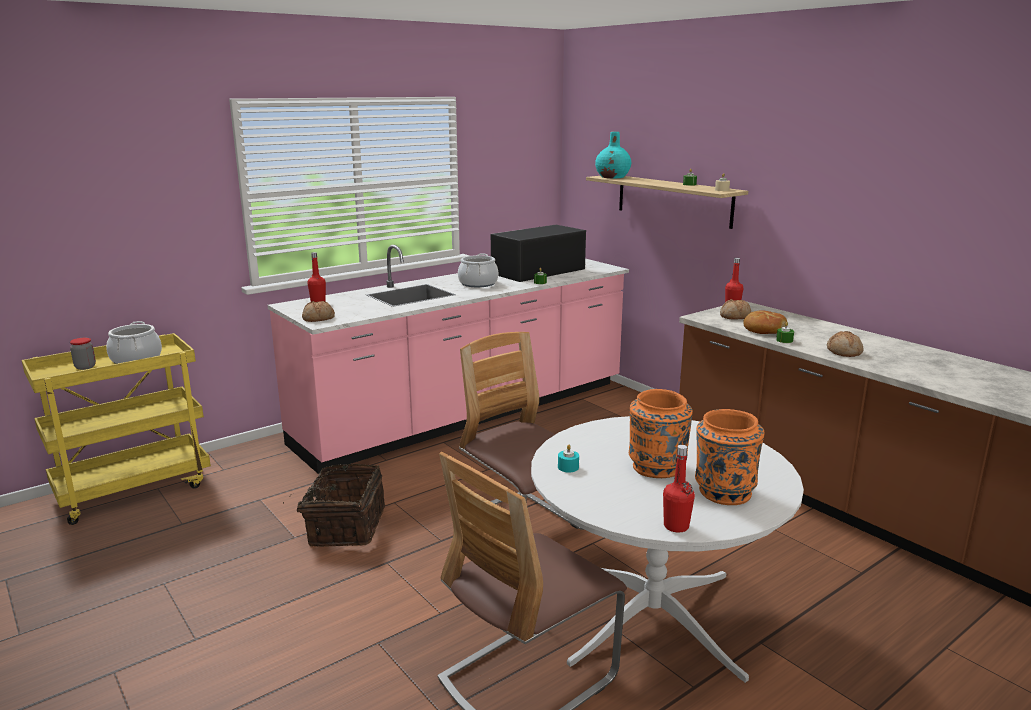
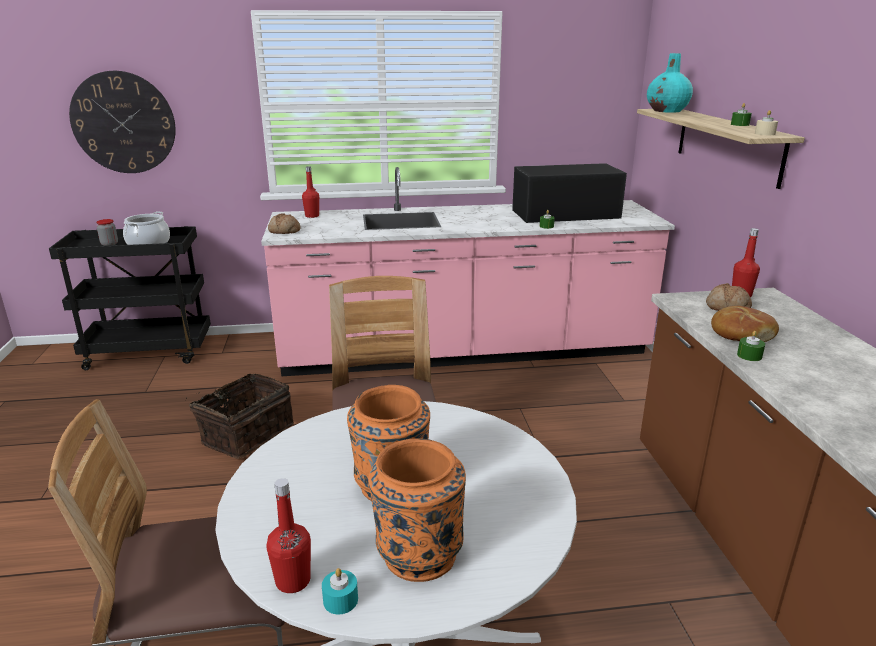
camera: 30 degrees right, 5 degrees up
(86, 225) = (123, 123): none -> wall clock
(134, 489) = (150, 352): yellow cart -> black cart
(478, 283) = (482, 218): cooking pot -> none
(568, 467) = (303, 451): turquoise candle -> turquoise candle (340, 600)
(844, 352) = (822, 395): bread -> none

